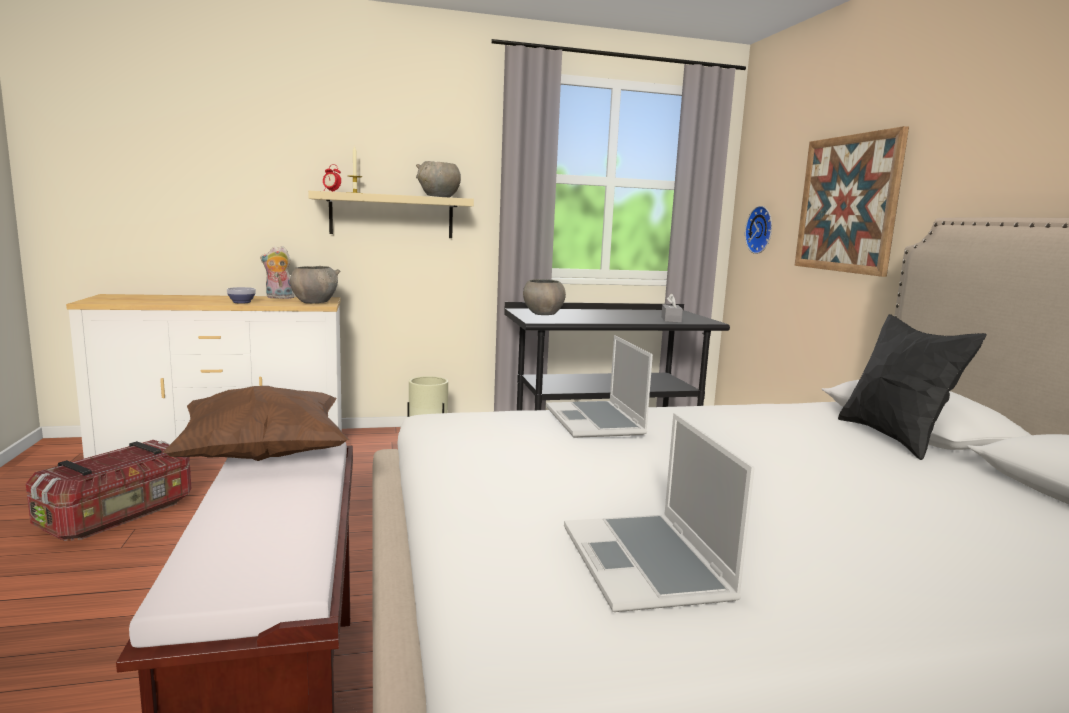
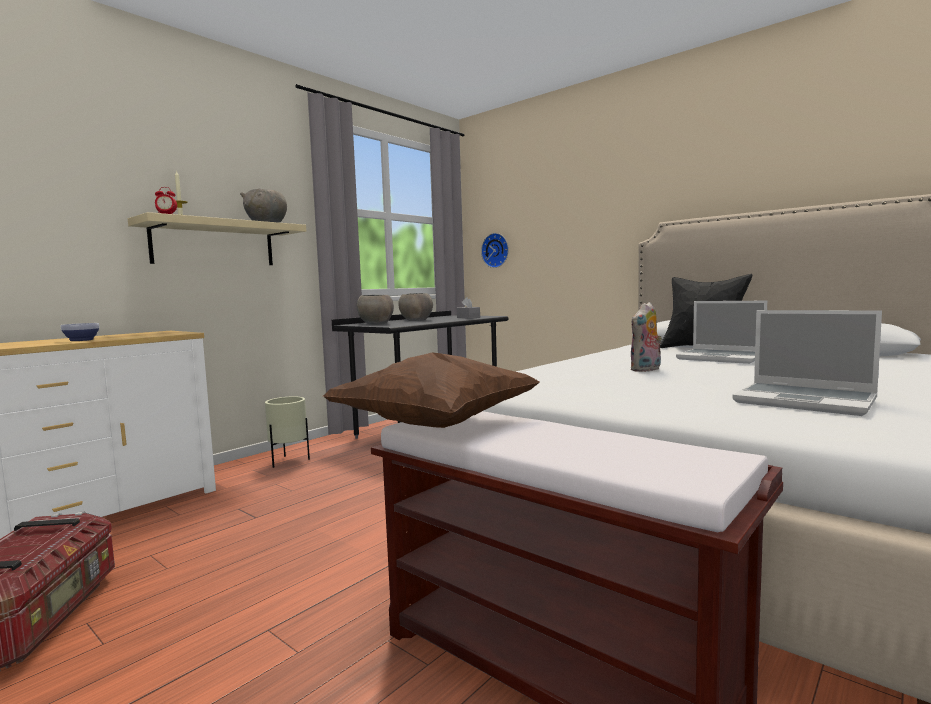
camera: 35 degrees left, 5 degrees down
(278, 298) = (107, 335): plush toy -> plush toy (646, 370)
(314, 302) = (165, 333): grey bowl -> grey bowl (416, 320)
(596, 422) = (574, 367): laptop -> laptop (722, 358)
(847, 204) = (574, 224): picture -> none

